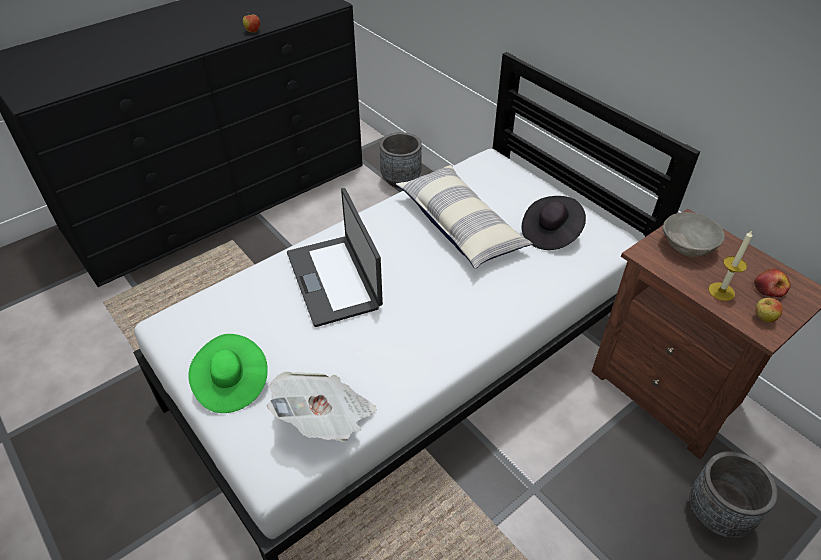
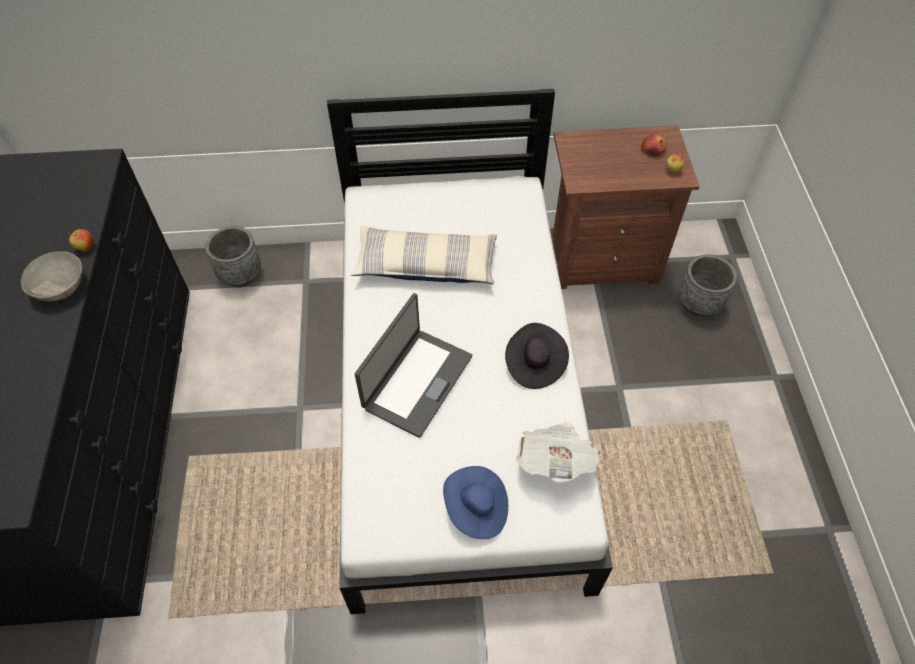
camera: 55 degrees left, 10 degrees up
(231, 384) = (476, 509): green hat -> blue hat
(335, 279) = (416, 381): laptop -> laptop turned 75 degrees counterclockwise
(550, 233) = (485, 218): black hat -> black hat (534, 364)
(688, 246) = (588, 158): grey bowl -> grey bowl (61, 286)
(721, 291) = (638, 172): candle -> none

